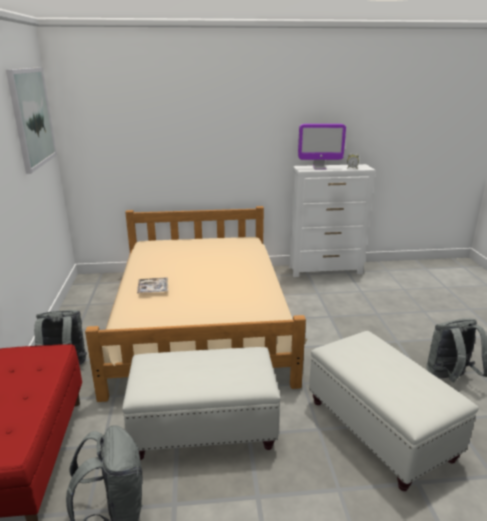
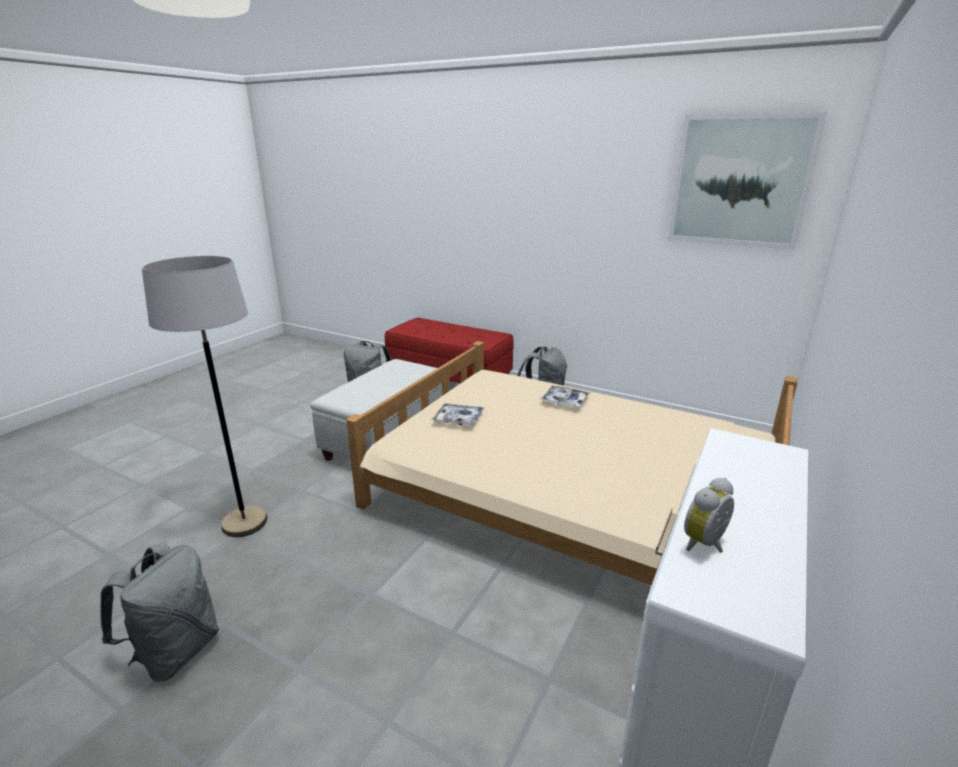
camera: 125 degrees right, 0 degrees up
(222, 314) = (458, 419): none -> tray
(319, 168) = (746, 477): monitor -> none
(380, 430) = (244, 523): white ottoman -> grey floor lamp

